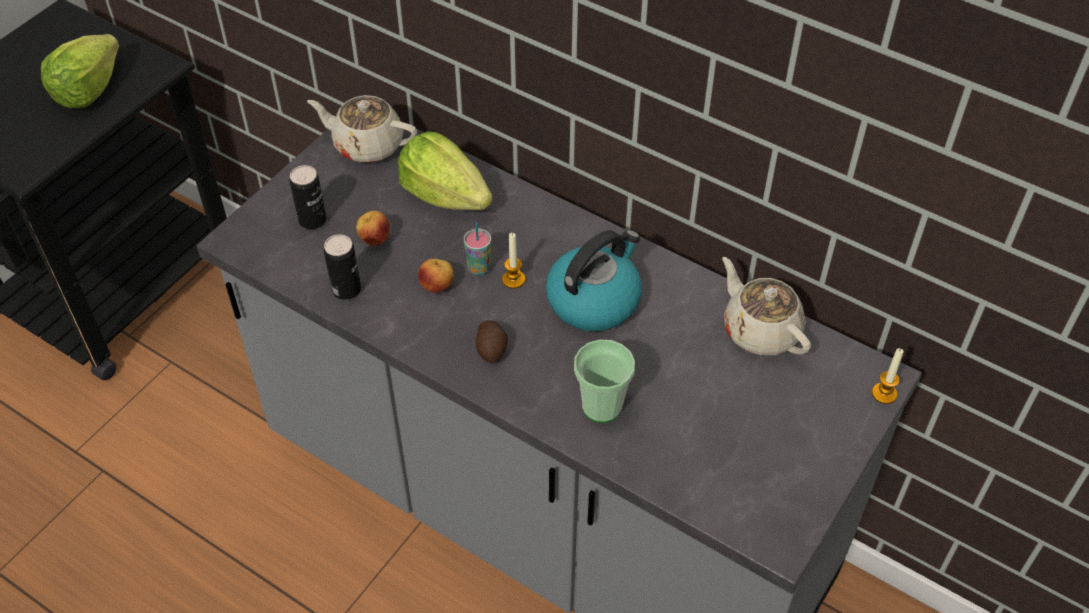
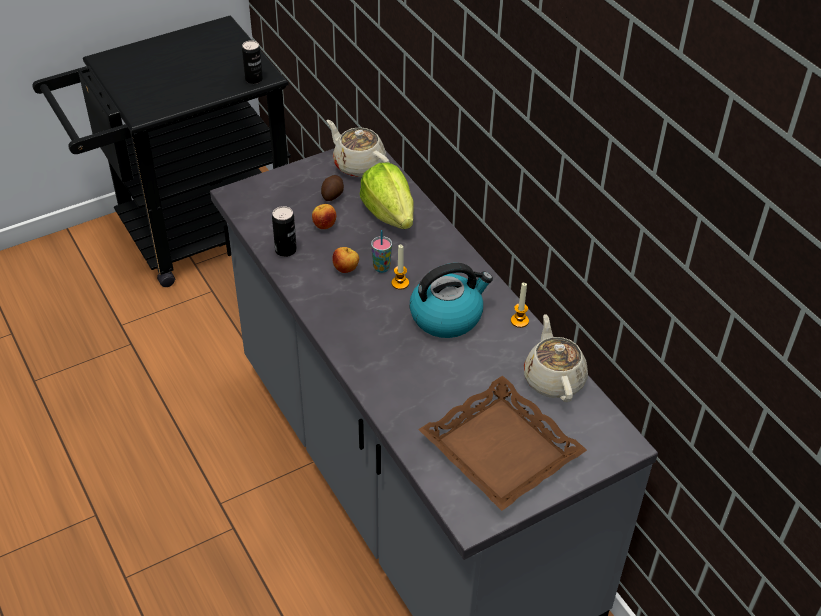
camera: 25 degrees right, 5 degrees down
(88, 90) = (211, 77): lettuce -> none
(312, 220) = (292, 200): can -> can (254, 79)
(491, 348) = (356, 321): potato -> potato (333, 194)
(601, 406) = (406, 385): cup -> none
(756, 442) = (499, 450): none -> brown tray
(884, 393) = (617, 455): candle -> candle (519, 321)

